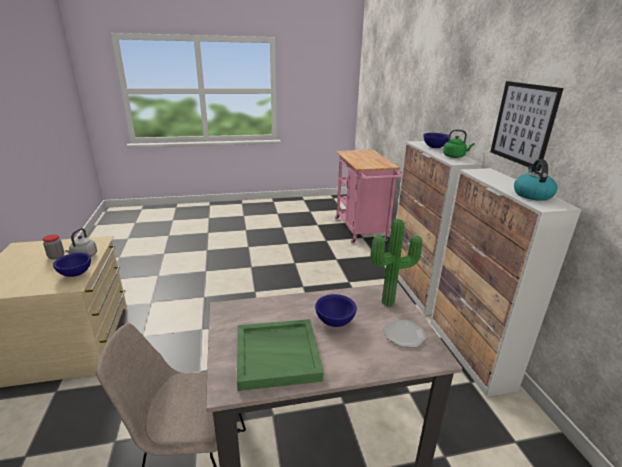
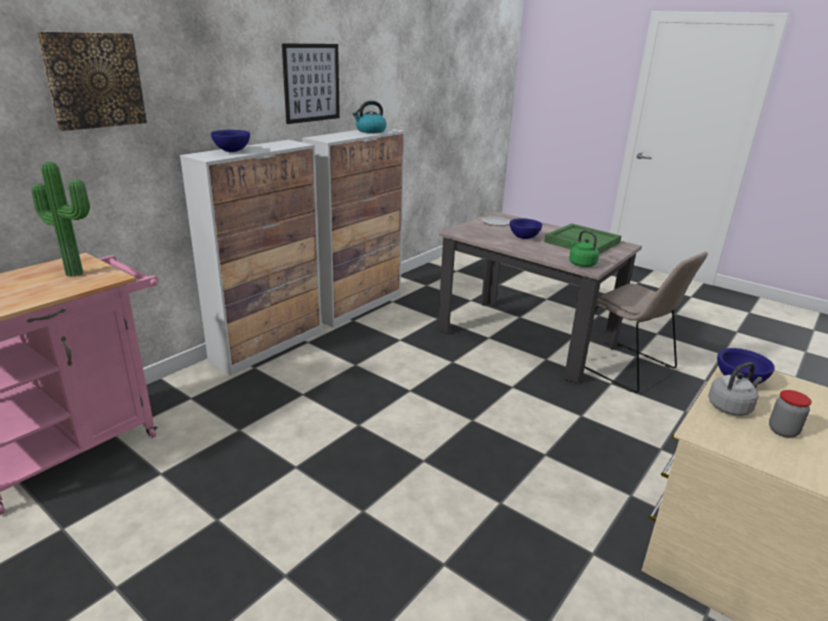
camera: 130 degrees left, 0 degrees up
(389, 304) = (472, 229): potted plant -> potted plant (77, 272)
(422, 90) = (94, 80): none -> picture
(455, 156) = (272, 145): green kettle -> green kettle (581, 264)

